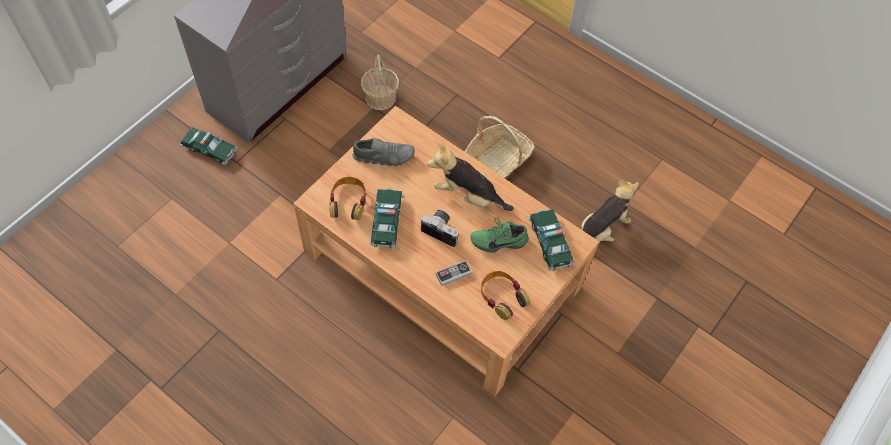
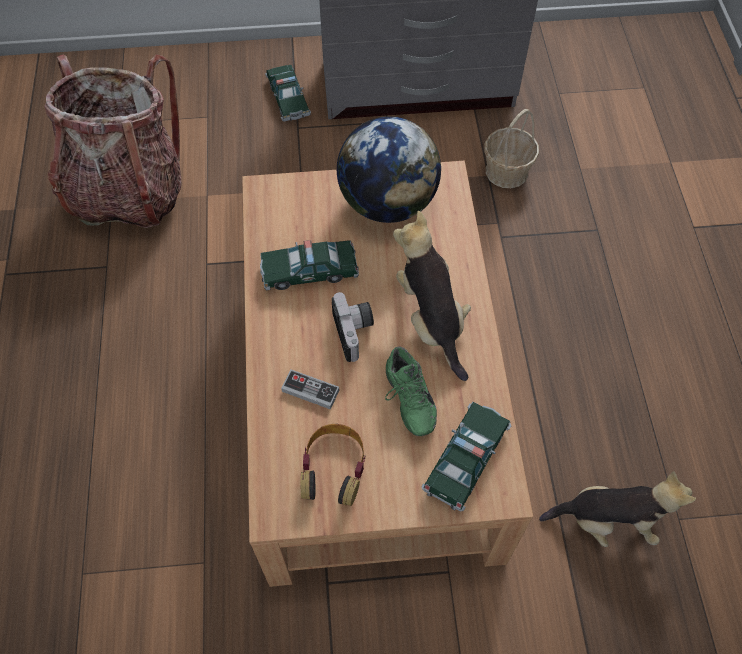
camera: 50 degrees right, 0 degrees up
(178, 280) = (128, 192): none -> backpack
(348, 202) = (295, 218): headphones -> none
(384, 156) = (388, 202): grey shoe -> globe
(386, 221) = (309, 271): toy car -> toy car turned 150 degrees counterclockwise
(497, 161) = (565, 335): basket -> none
(498, 240) = (406, 400): green shoe -> green shoe turned 150 degrees counterclockwise

